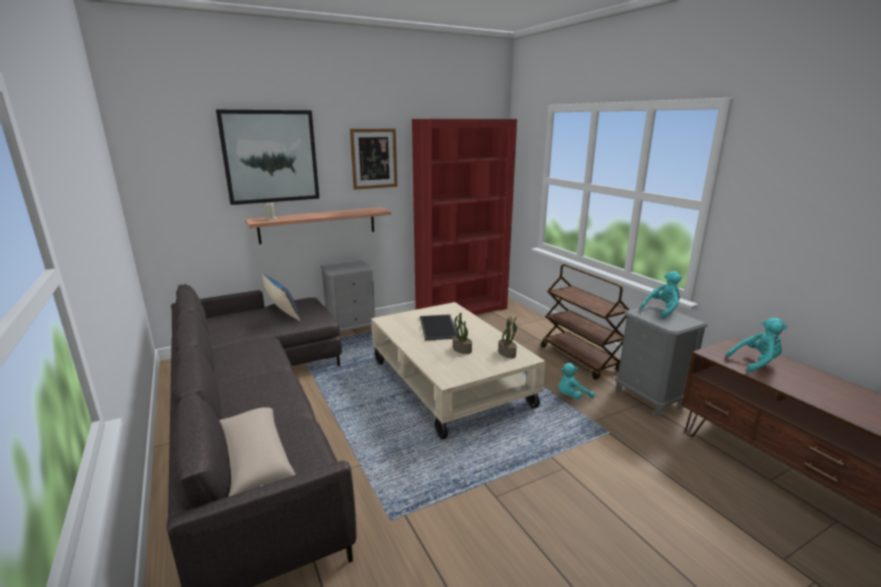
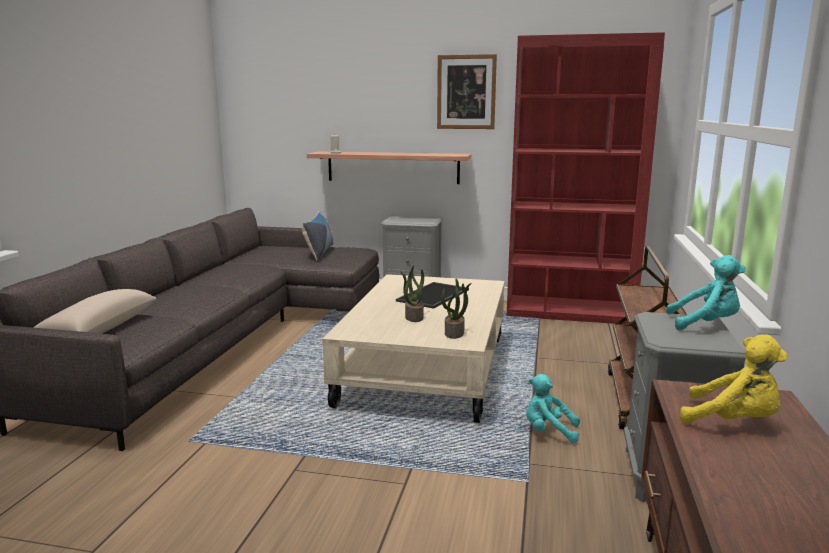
camera: 40 degrees right, 5 degrees down
(270, 157) = (348, 86): picture -> none
(756, 363) = (733, 421): turquoise plush toy -> yellow plush toy

